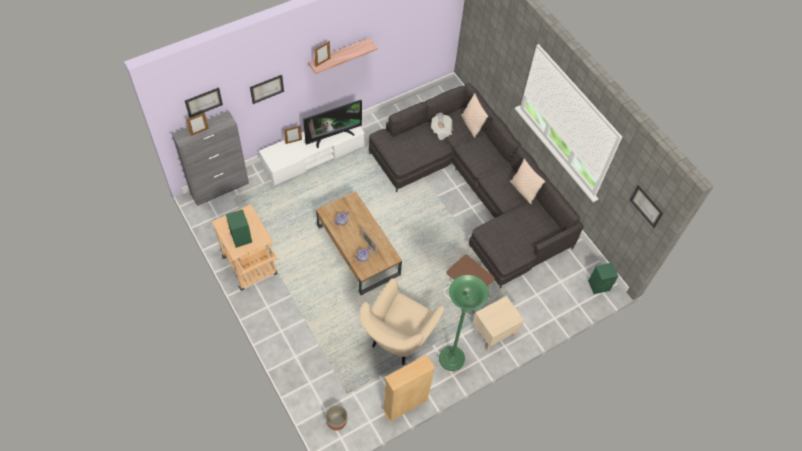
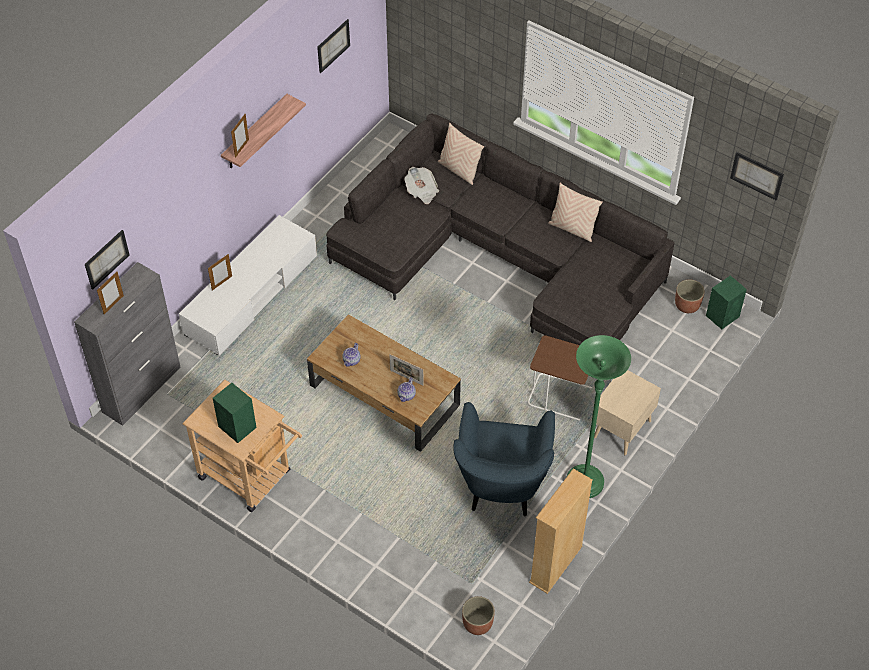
camera: 20 degrees left, 5 degrees down
(267, 89) = (177, 212): picture -> picture (333, 45)
(333, 136) = (273, 255): television -> none
(397, 340) = (501, 489): beige armchair -> blue armchair
(579, 269) = (687, 305): none -> planter

